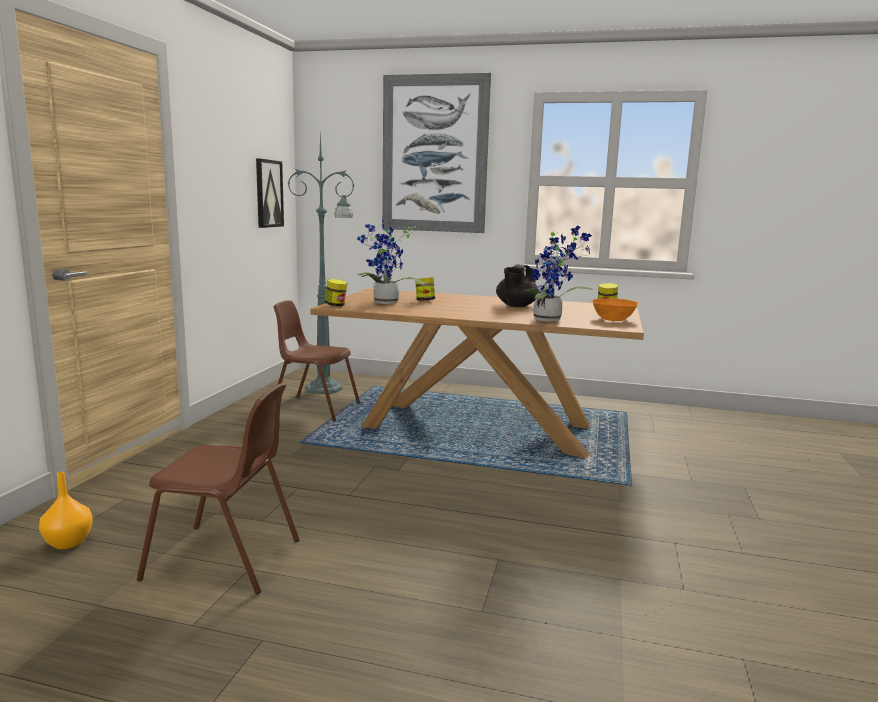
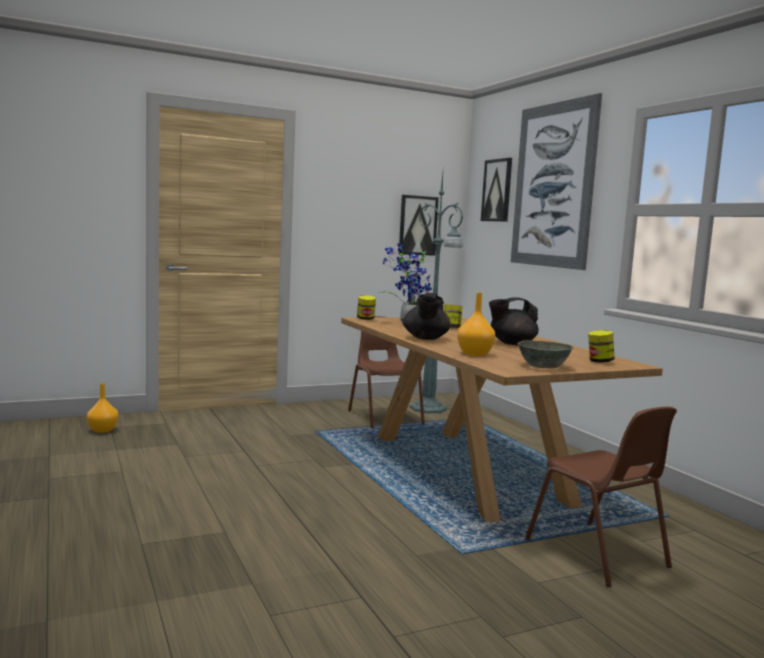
camera: 50 degrees right, 5 degrees down
(225, 559) = (125, 463): brown chair -> brown chair (598, 554)
(350, 155) = (497, 190): none -> picture
(466, 314) = (425, 338): none -> black teapot
(551, 320) = (474, 354): potted plant -> orange vase
(612, 319) = (542, 366): orange bowl -> grey bowl

